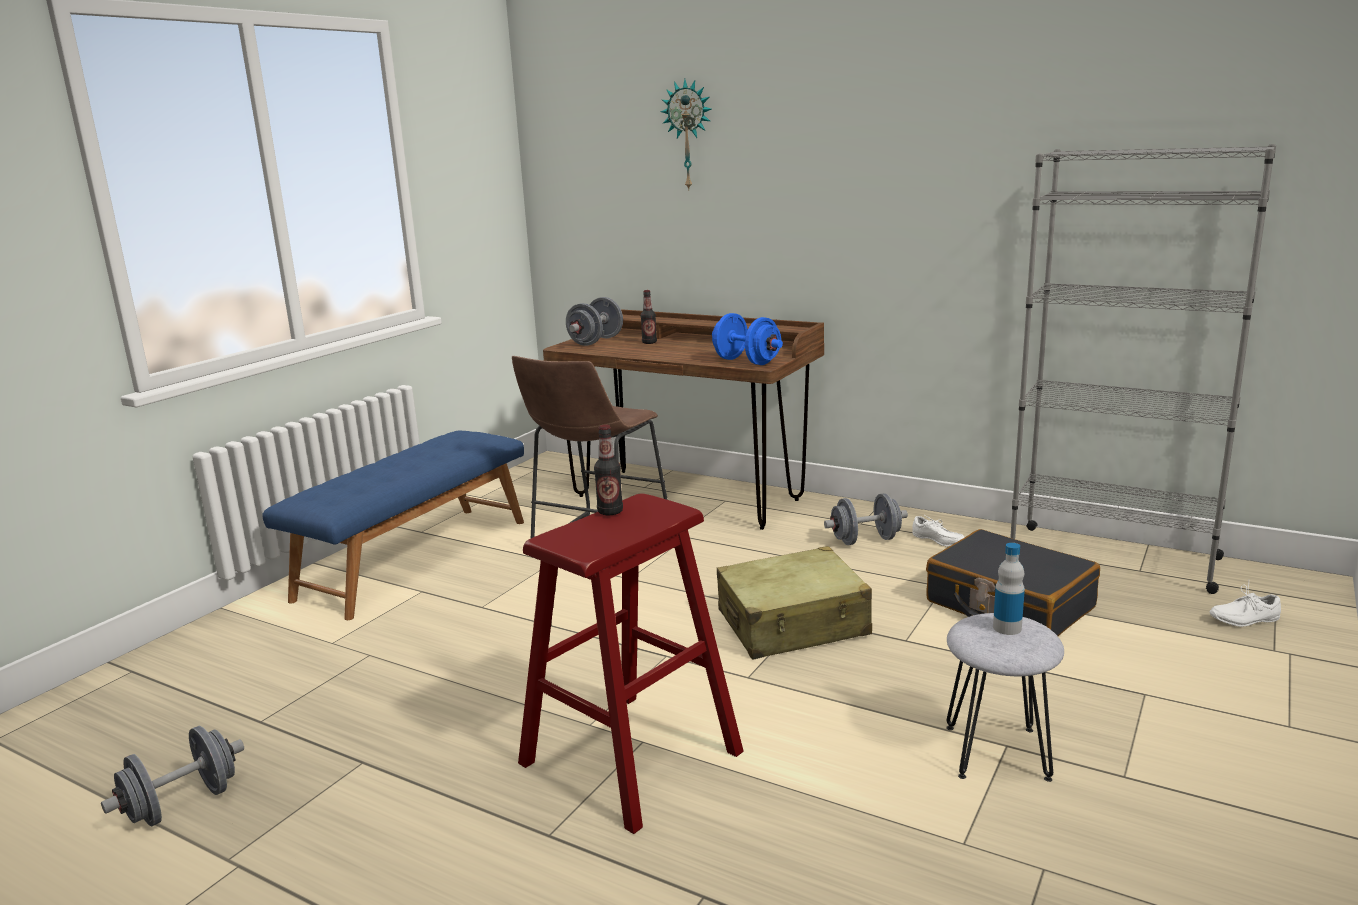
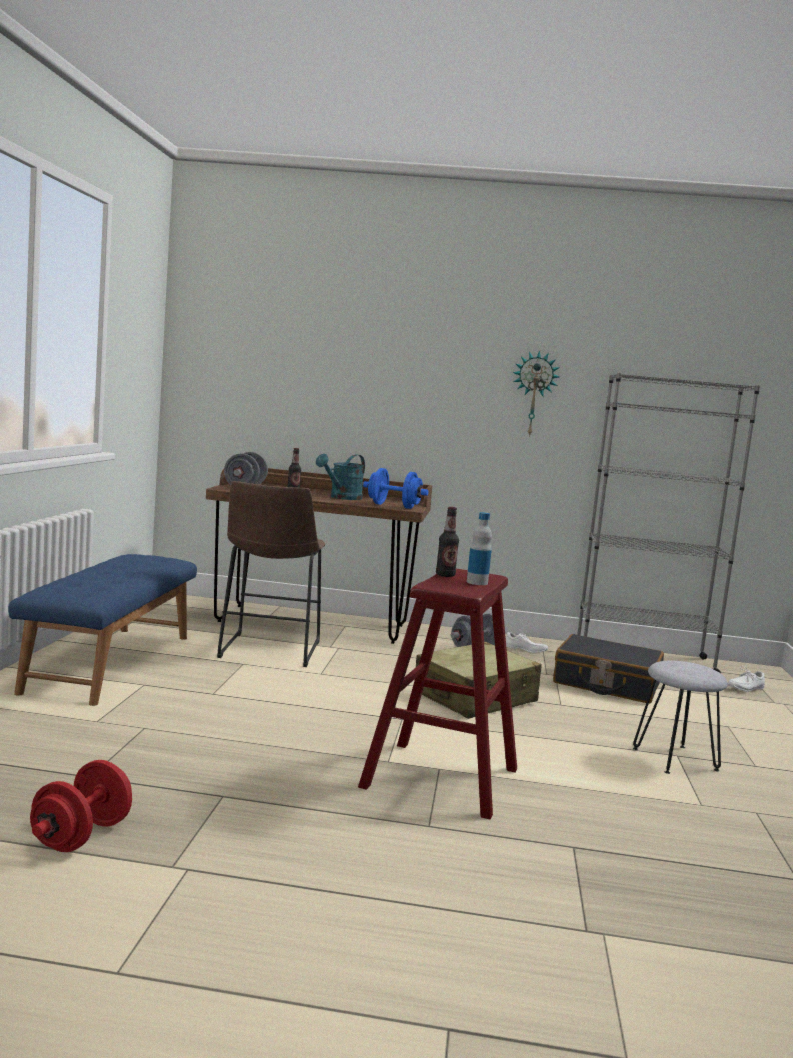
camera: 25 degrees left, 10 degrees down
(182, 804) = (81, 836): grey dumbbell -> red dumbbell
(689, 135) = (330, 332): wall clock -> wall clock (534, 394)
(698, 350) = (342, 498): none -> turquoise watering can
(1007, 628) = (687, 666): bottle -> bottle (477, 582)

